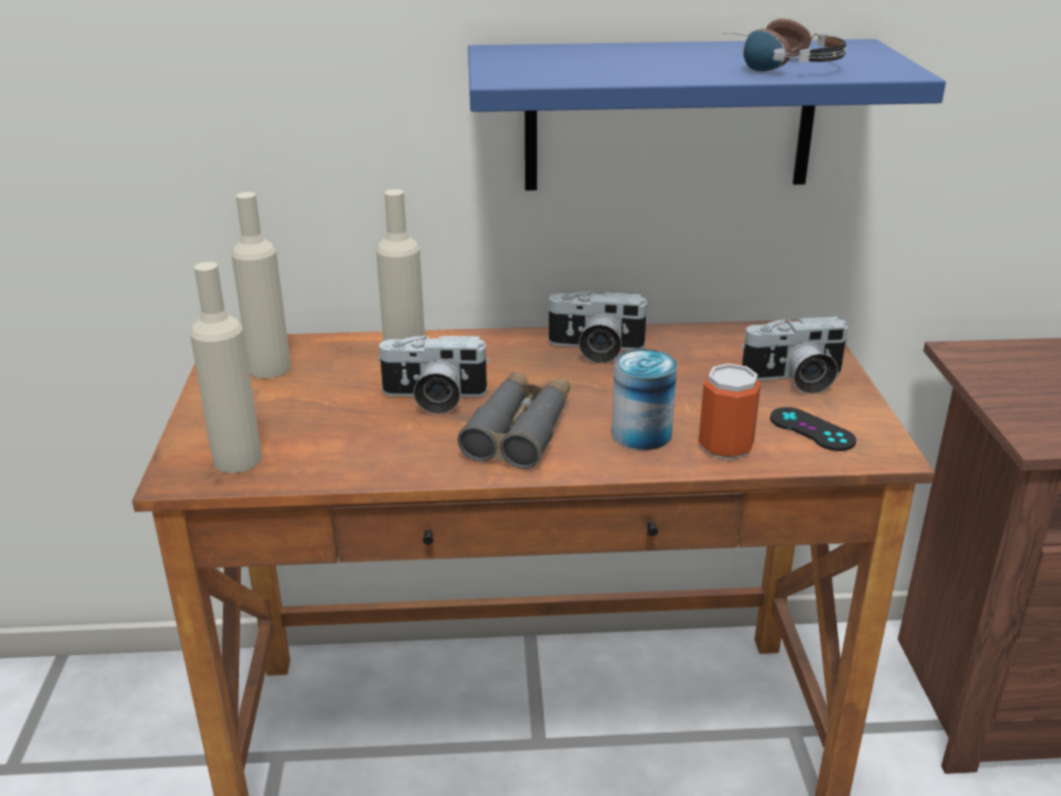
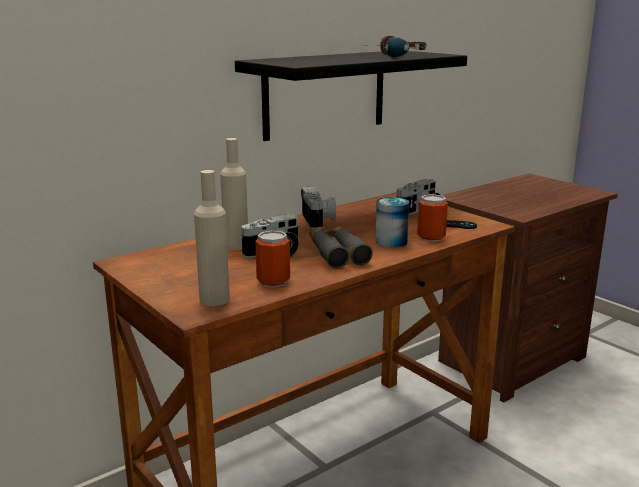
camera: 35 degrees left, 10 degrees down
(270, 368) = (161, 264): beige bottle -> none
(353, 454) = (273, 281): none -> can
(594, 350) = (319, 221): camera -> camera turned 75 degrees counterclockwise
(669, 116) = (325, 94): blue shelf -> black shelf

